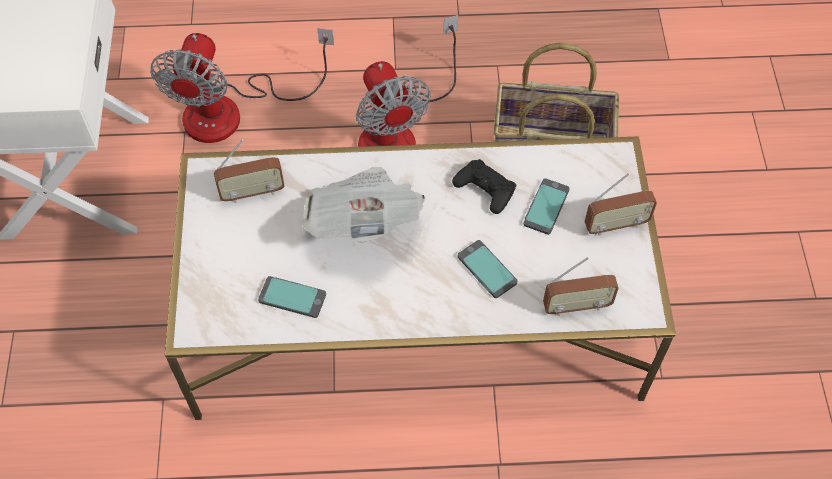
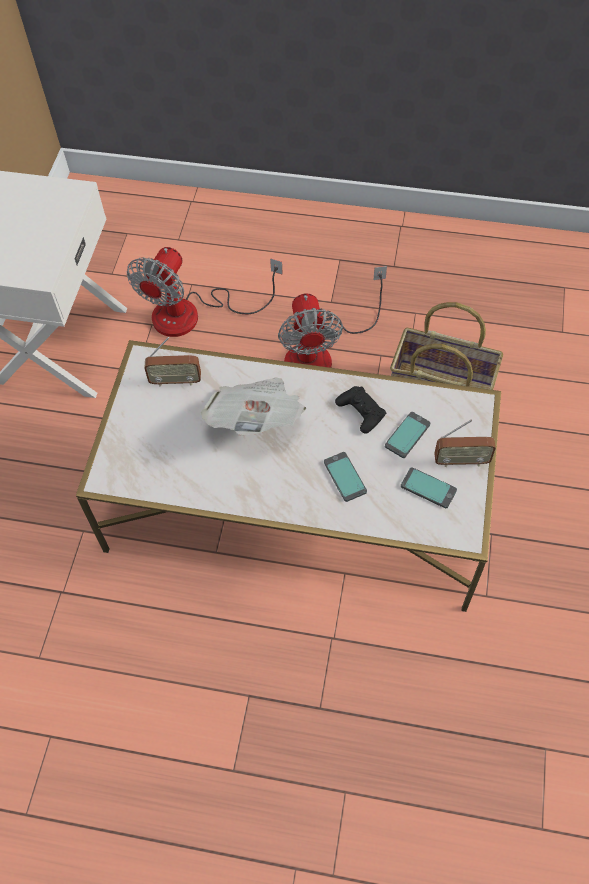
camera: 15 degrees right, 0 degrees up
(292, 297) = (184, 469): phone -> phone (428, 488)
(576, 306) = (410, 521): radio -> none

